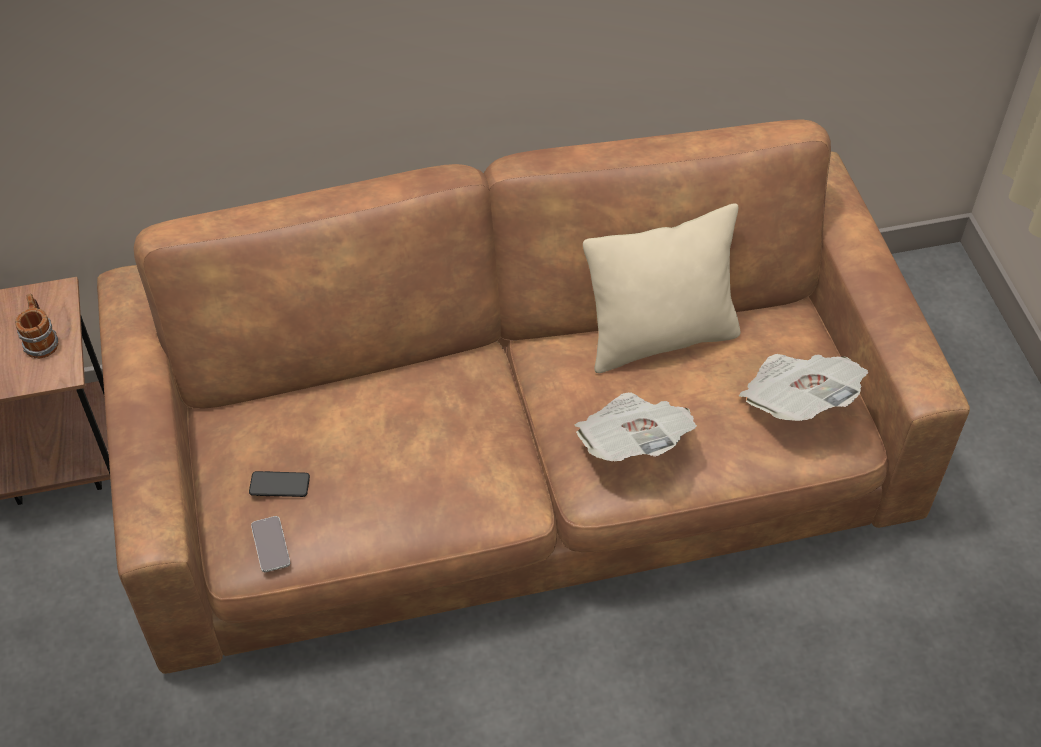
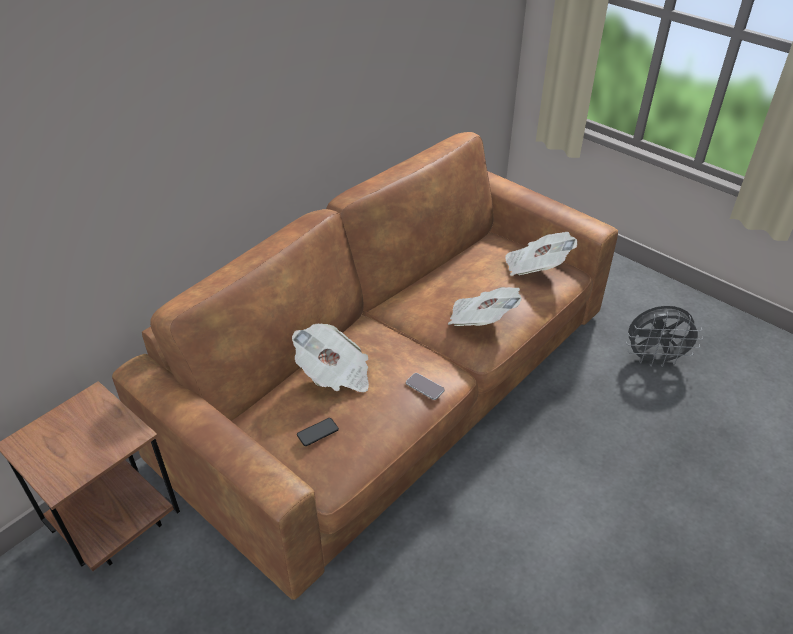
camera: 35 degrees left, 10 degrees down
(41, 339) = (105, 424): mug -> none
(270, 544) = (341, 465): phone -> phone (425, 387)
(367, 415) = (334, 374): none -> newspaper
(660, 338) = (445, 273): beige pillow -> none
(944, 647) = (654, 359): none -> grey fan

